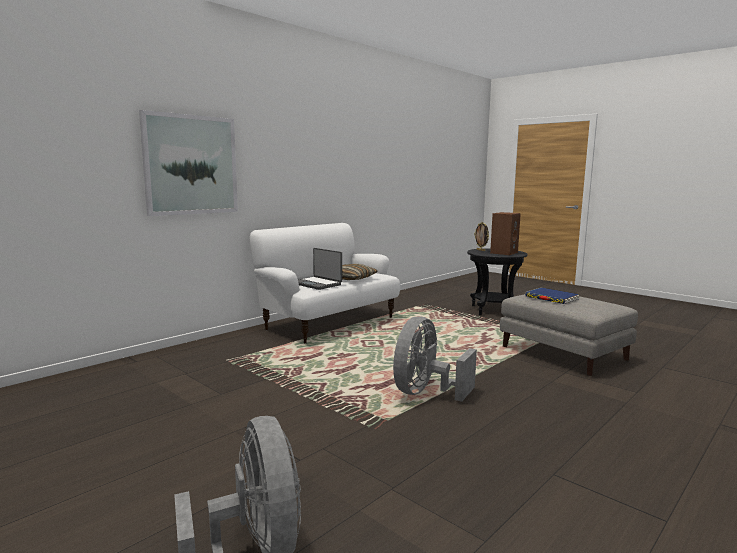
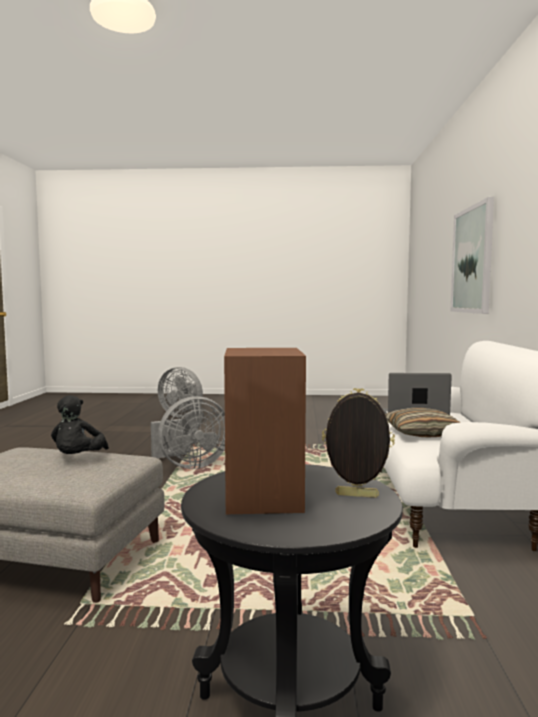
camera: 140 degrees right, 5 degrees down
(425, 393) = (189, 465): grey fan -> grey fan turned 75 degrees clockwise
(551, 298) = (78, 459): blue book -> black plush toy

